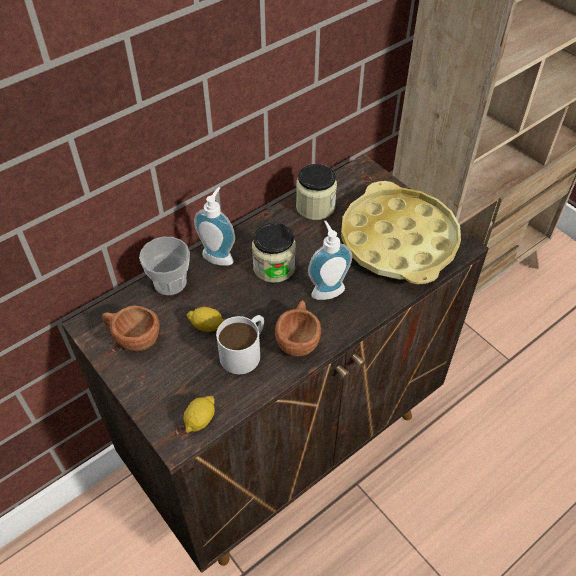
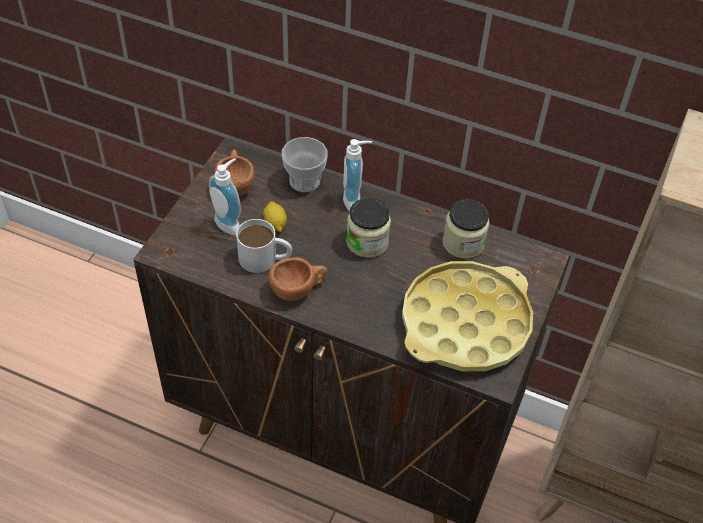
camera: 60 degrees right, 0 degrees up
(200, 420) = (184, 258): lemon -> none
(326, 289) = (367, 289): soap dispenser -> soap dispenser (230, 223)

